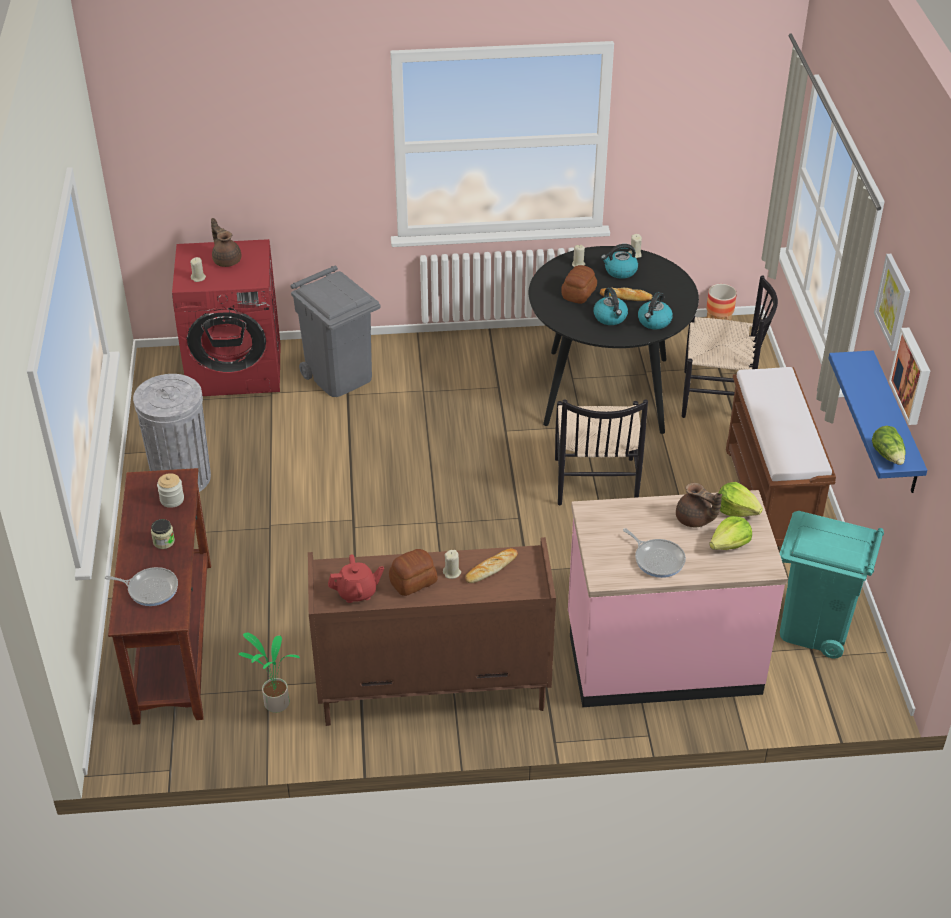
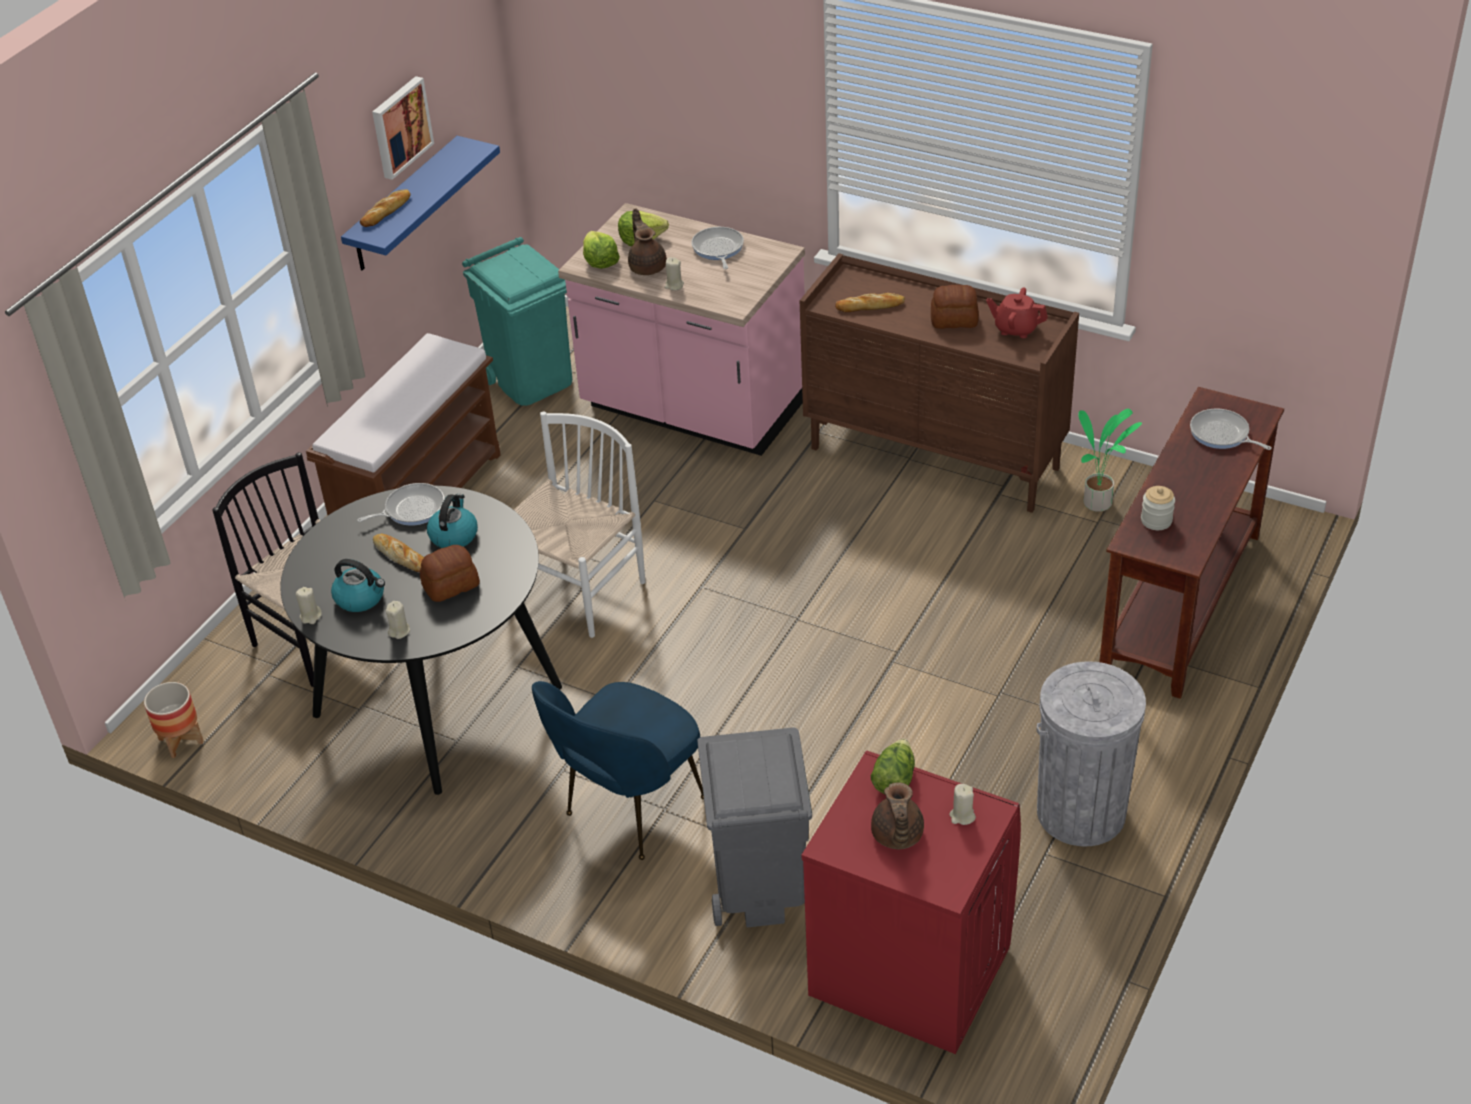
camera: 145 degrees left, 0 degrees up
(164, 542) = (1186, 477): jar -> none
(441, 381) = (628, 813): none -> blue chair
(452, 573) = (910, 315): beige candle -> beige candle (674, 285)
(595, 485) = (581, 588): black chair -> white chair
(654, 322) = (411, 509): kettle -> frying pan
(872, 380) = (386, 211): none -> bread
(888, 455) = (471, 153): lettuce -> lettuce (893, 778)
(894, 302) = (340, 143): picture -> none

